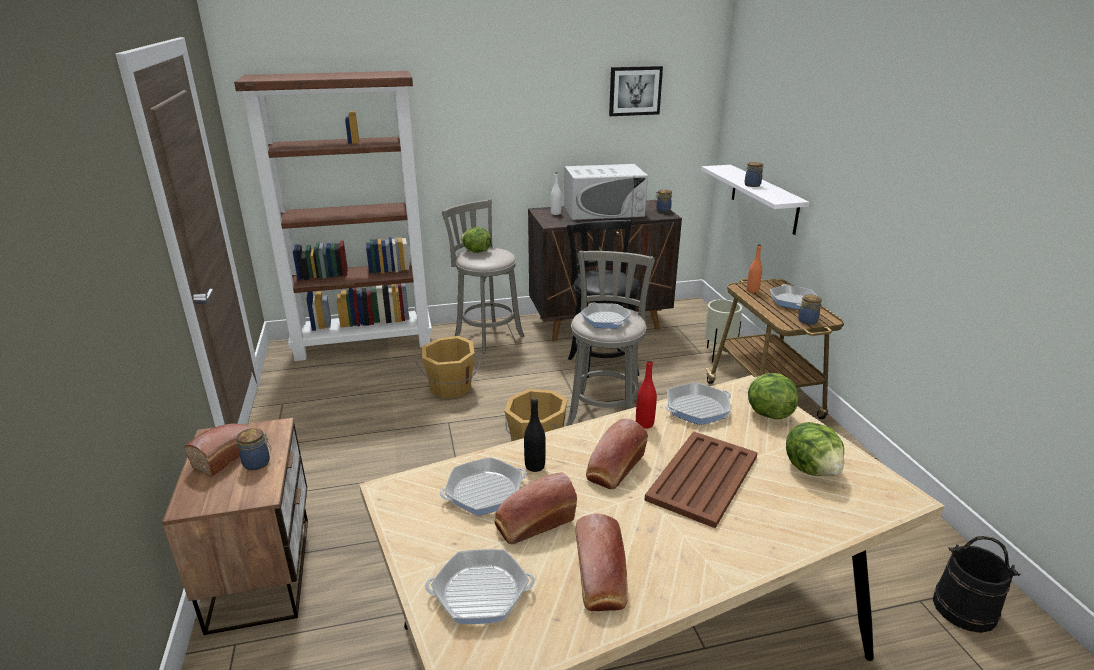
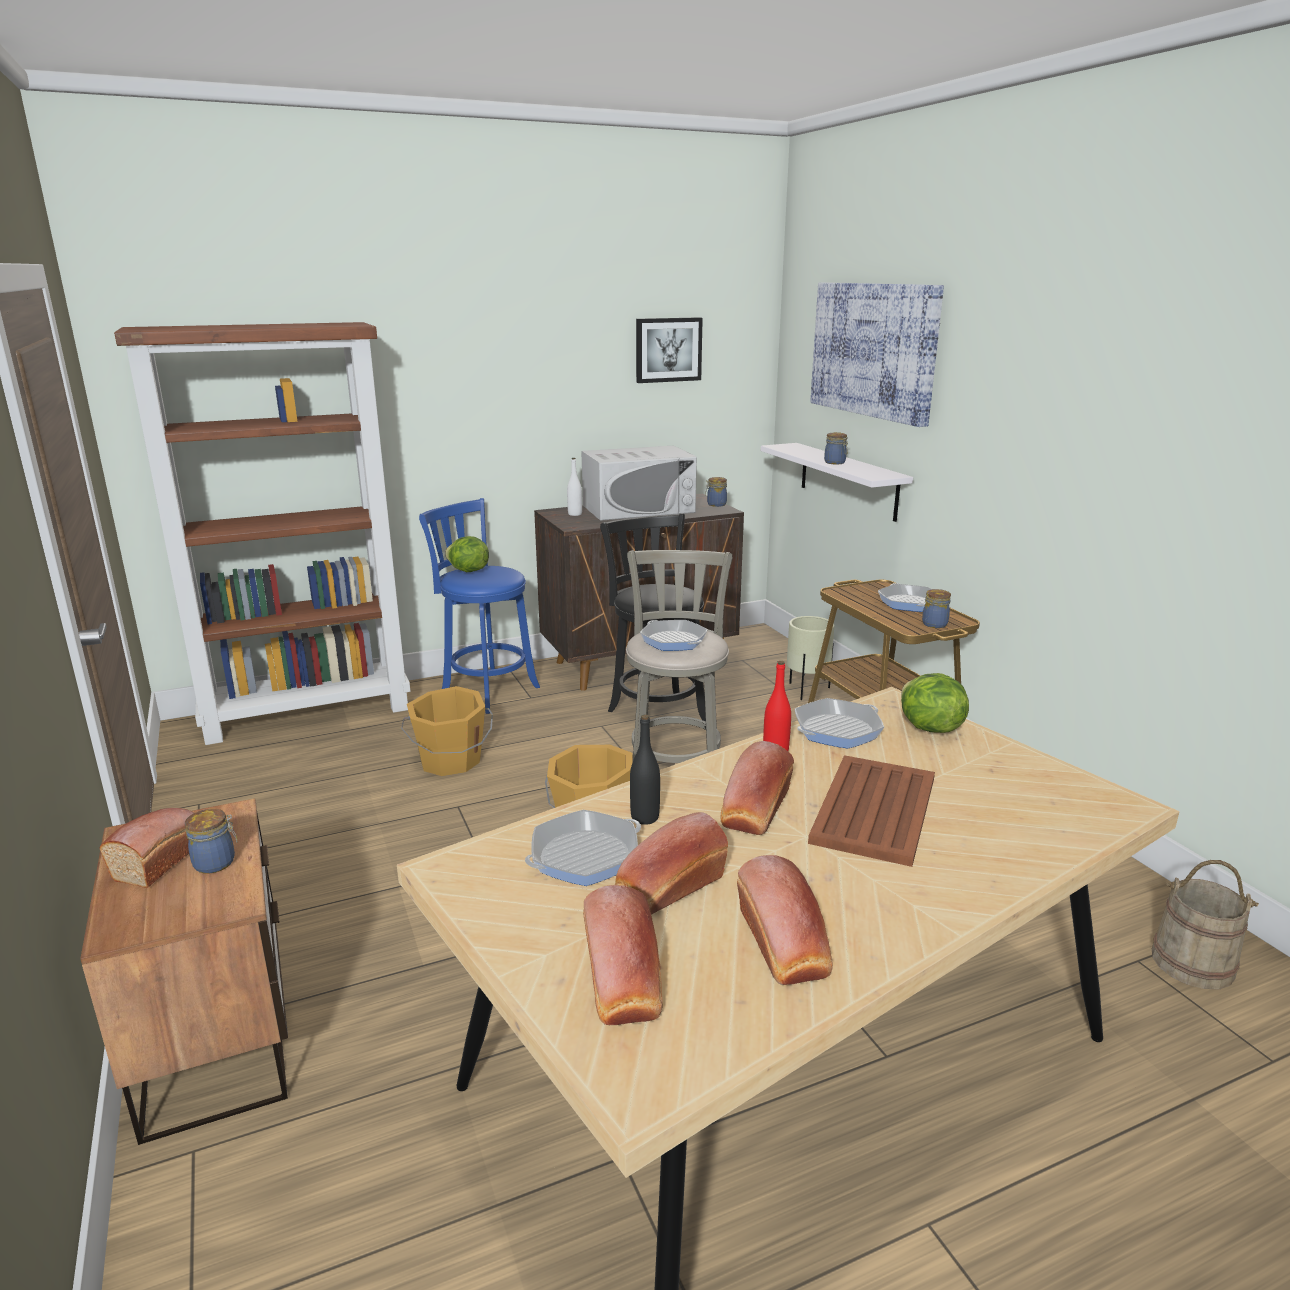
camera: 10 degrees left, 5 degrees down
(480, 593) = (623, 982): frying pan -> bread
(486, 335) = (486, 690): grey stool -> blue stool
(752, 290) = (854, 594): orange bottle -> none
(790, 99) = (875, 350): none -> picture
(812, 468) = (1007, 786): lettuce -> none
(964, 608) = (1192, 962): black bucket -> beige bucket

